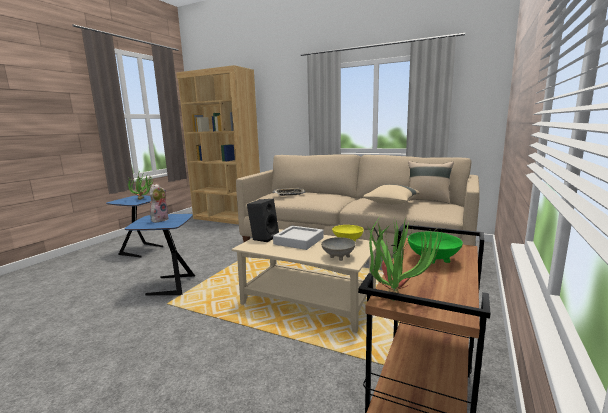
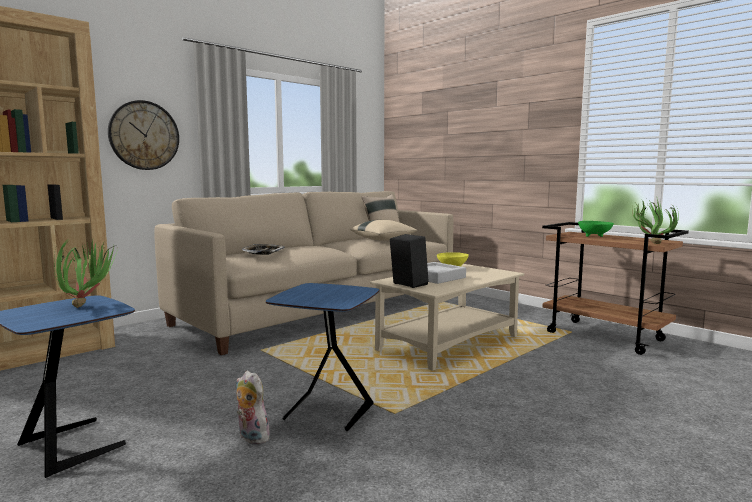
camera: 70 degrees left, 5 degrees down
(159, 219) = (319, 294): plush toy -> plush toy (251, 437)
(286, 117) = (144, 135): none -> wall clock
(338, 256) = (491, 273): grey bowl -> none

